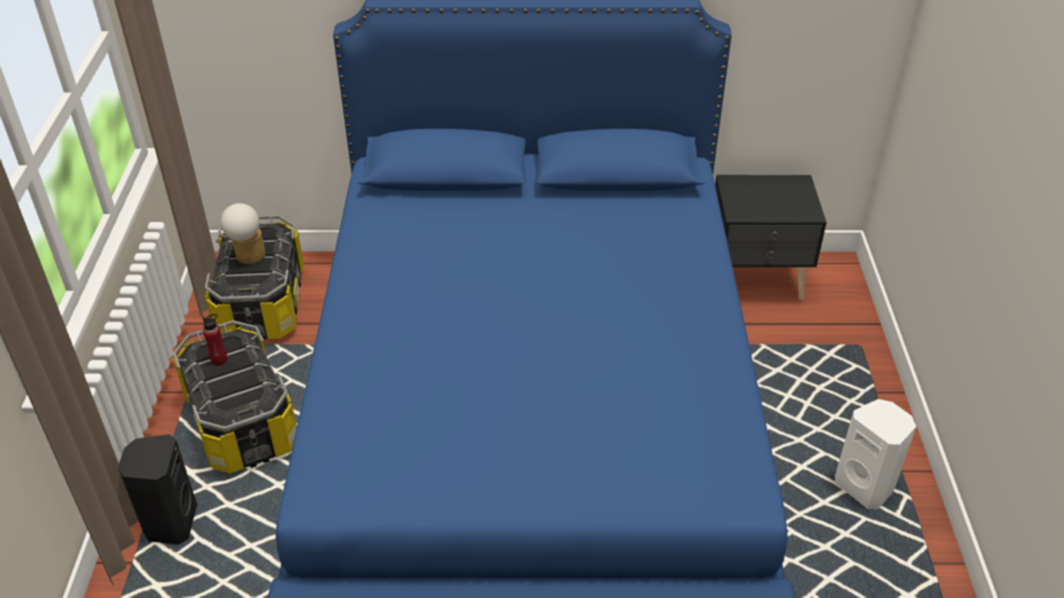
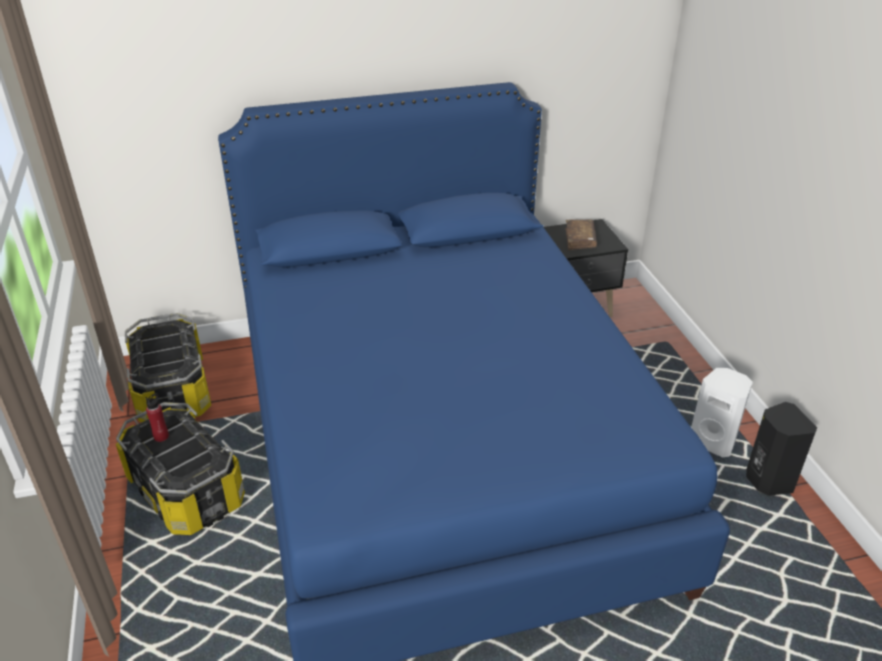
camera: 15 degrees left, 5 degrees down
(170, 523) = (145, 590): black speaker -> black speaker (767, 480)
(248, 258) = (159, 350): table lamp -> none
(770, 199) = (580, 239): none -> brown book

